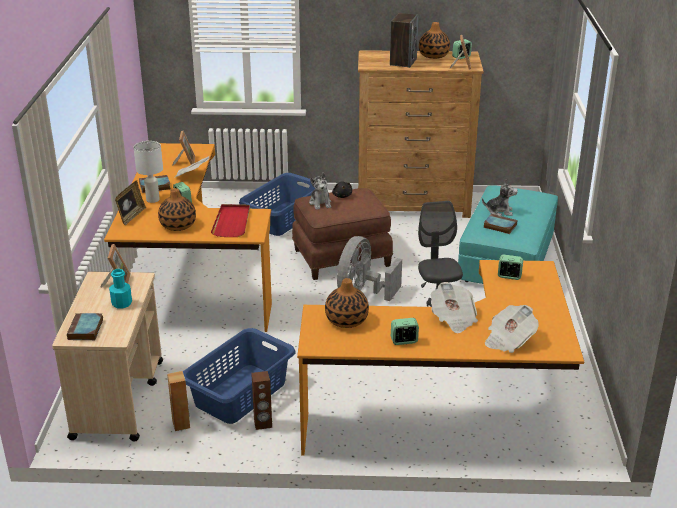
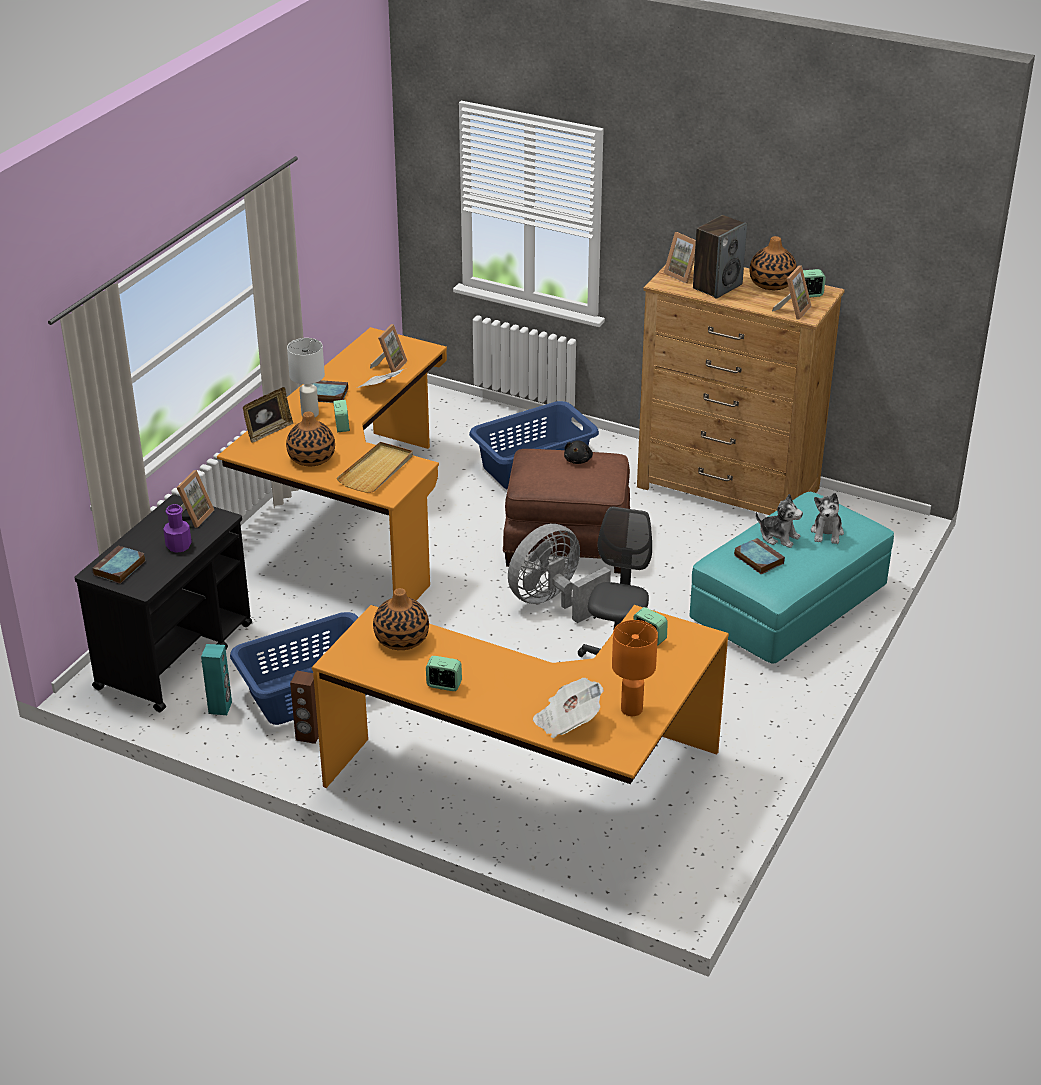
camera: 25 degrees right, 5 degrees up
(119, 398) = (175, 655): beige cart -> black cart
(122, 303) = (178, 546): turquoise bottle -> purple bottle
(181, 424) = (220, 708): brown speaker -> turquoise speaker
(232, 222) = (377, 470): red tray -> beige tray
(320, 203) = (541, 464): plush toy -> plush toy (827, 533)
(375, 60) = (683, 275): none -> picture frame
(453, 319) = (527, 674): newspaper -> none
(542, 321) = (632, 709): none -> orange table lamp

